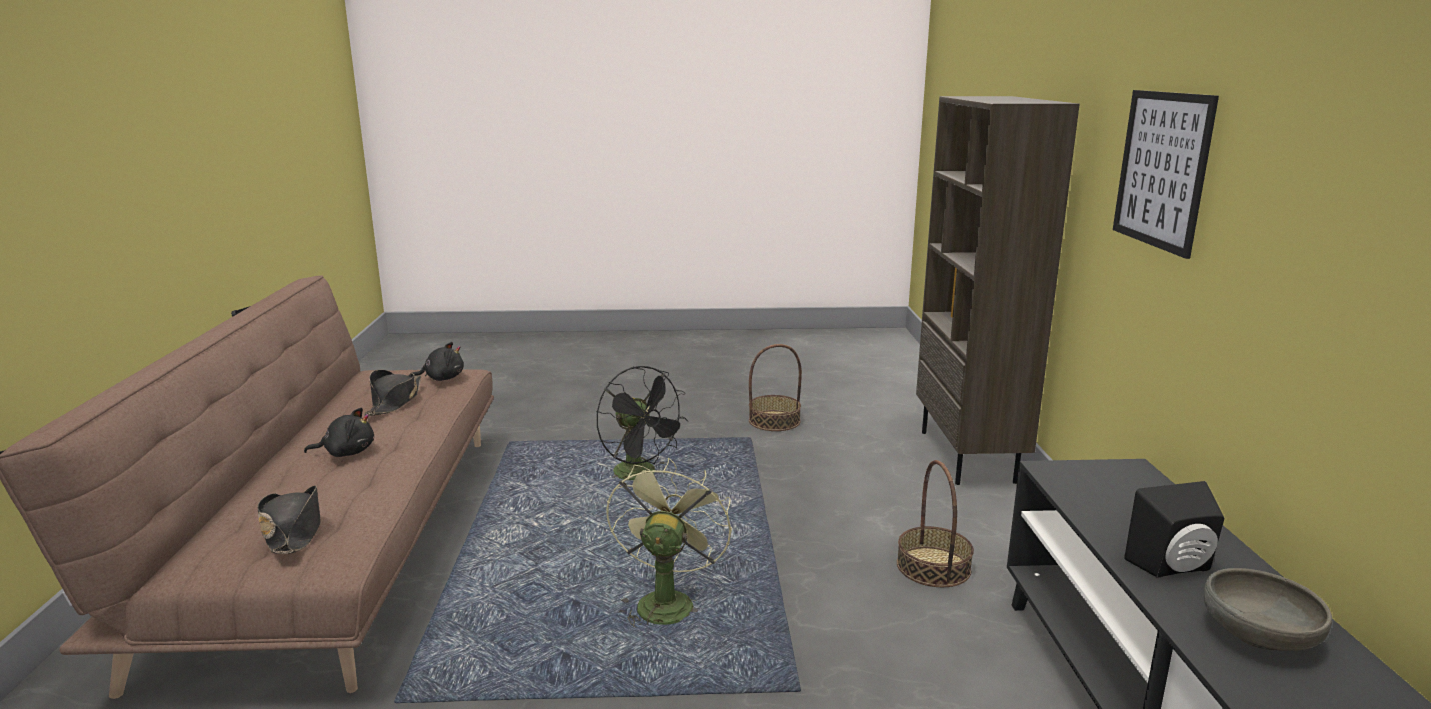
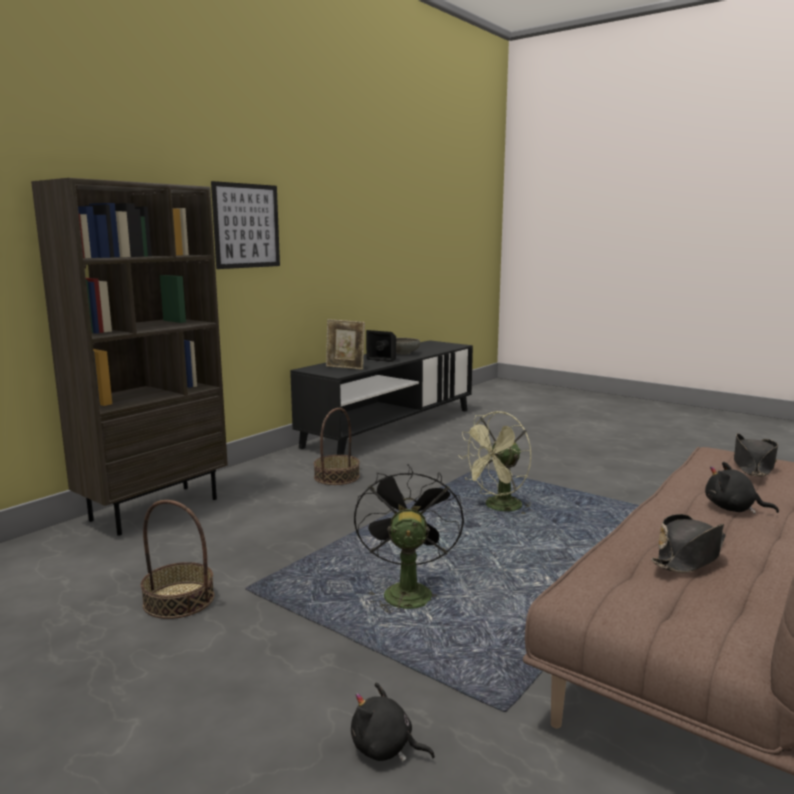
camera: 140 degrees left, 5 degrees down
(441, 378) = (617, 584): black plush toy -> black plush toy (385, 748)
(1109, 497) = (345, 367): none -> picture frame

